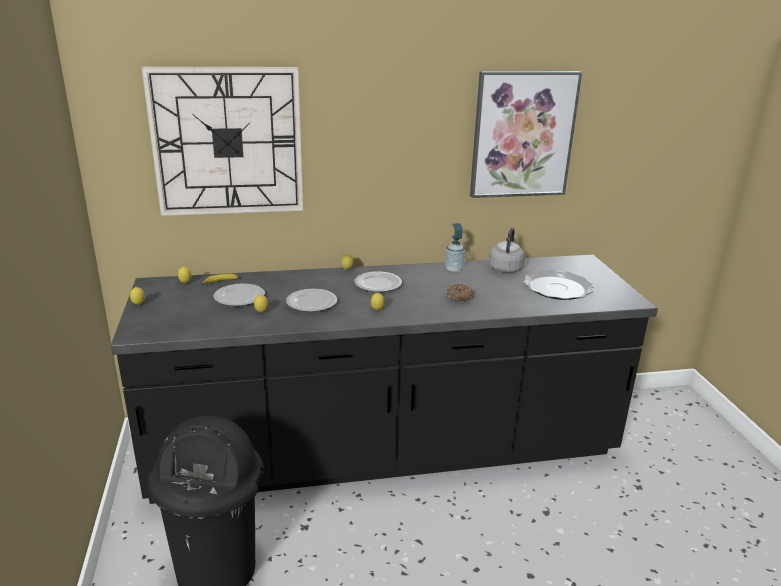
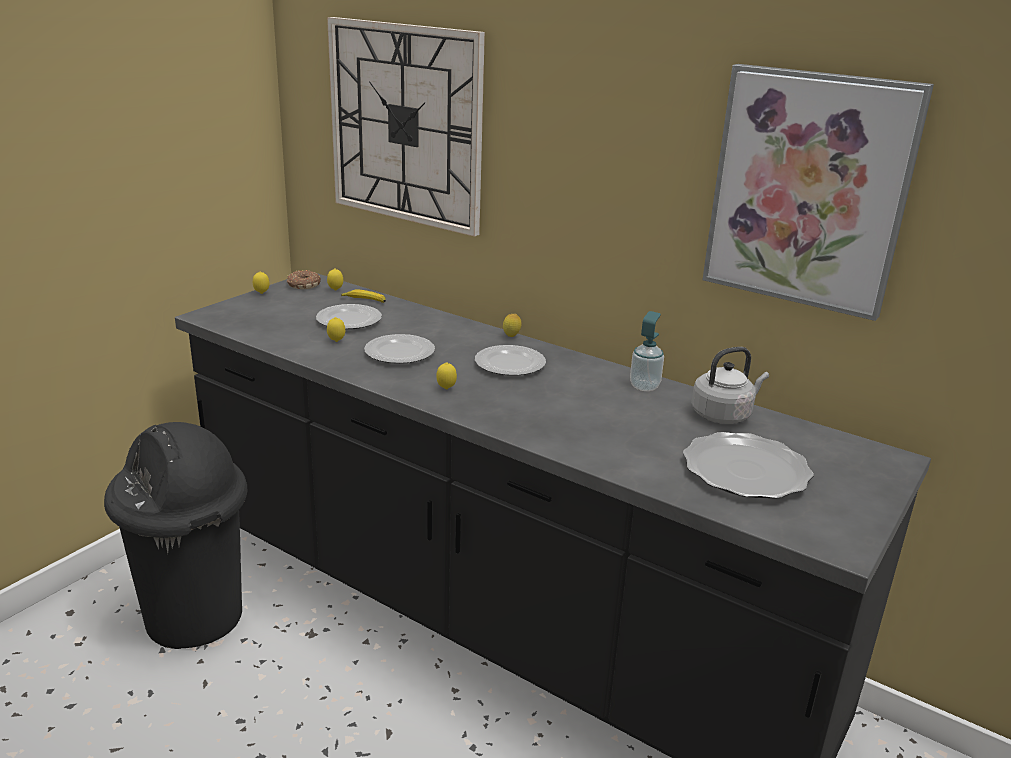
camera: 45 degrees right, 0 degrees up
(459, 297) = (575, 418): donut -> donut (303, 285)

